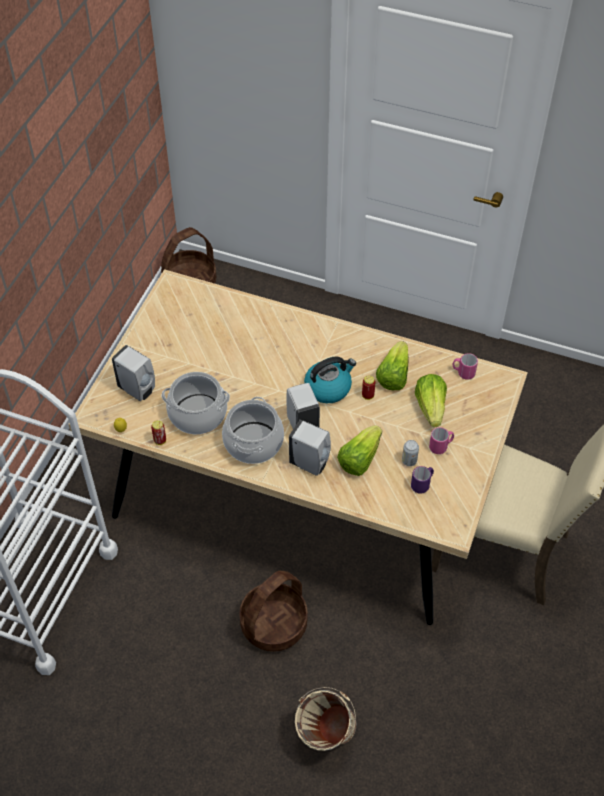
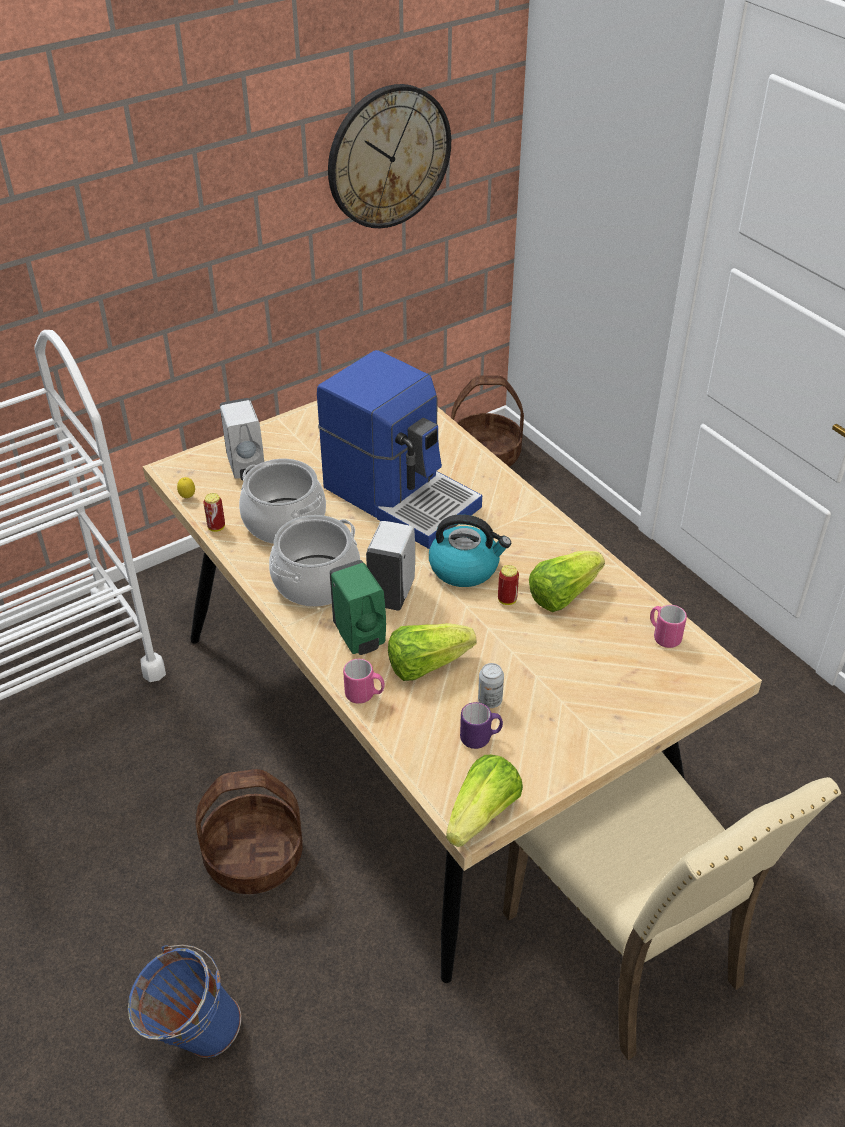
camera: 35 degrees right, 10 degrees down
(101, 123) = (388, 157): none -> wall clock
(250, 359) = (401, 495): none -> coffee machine
(310, 464) = (360, 638): white soap dispenser -> green soap dispenser
(325, 737) = (190, 1034): beige bucket -> blue bucket
(431, 407) = (579, 654): lettuce -> lettuce (482, 815)
(441, 446) = (550, 706): pink mug -> pink mug (365, 695)

